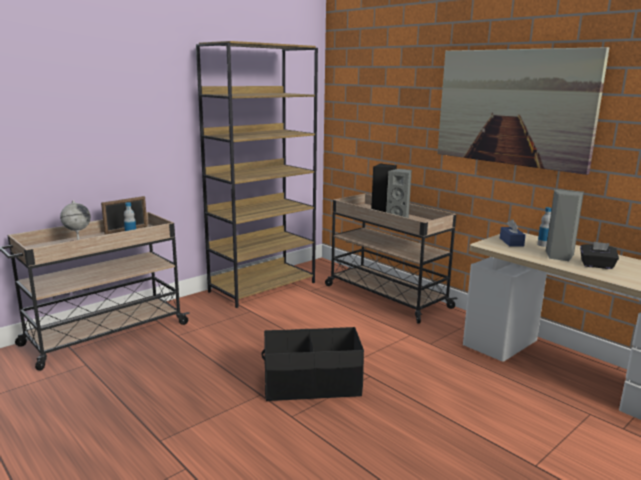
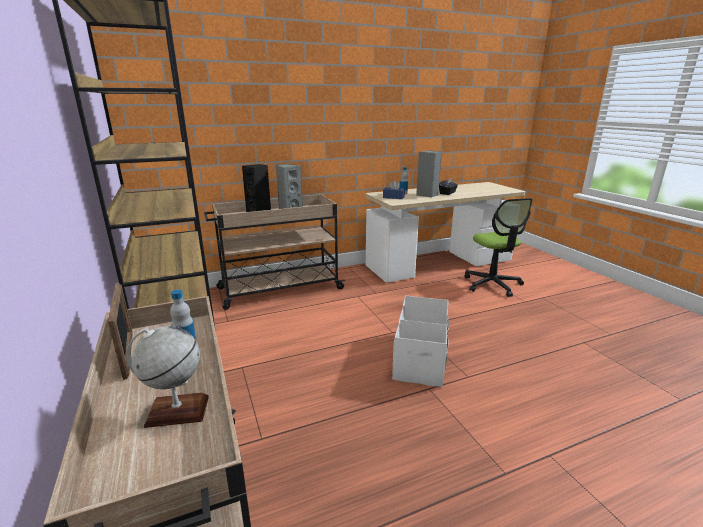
camera: 70 degrees left, 5 degrees up
(312, 385) = (421, 357): black storage box -> white storage box
(513, 107) = (351, 98): picture -> none
(564, 430) = (492, 284): none -> office chair

